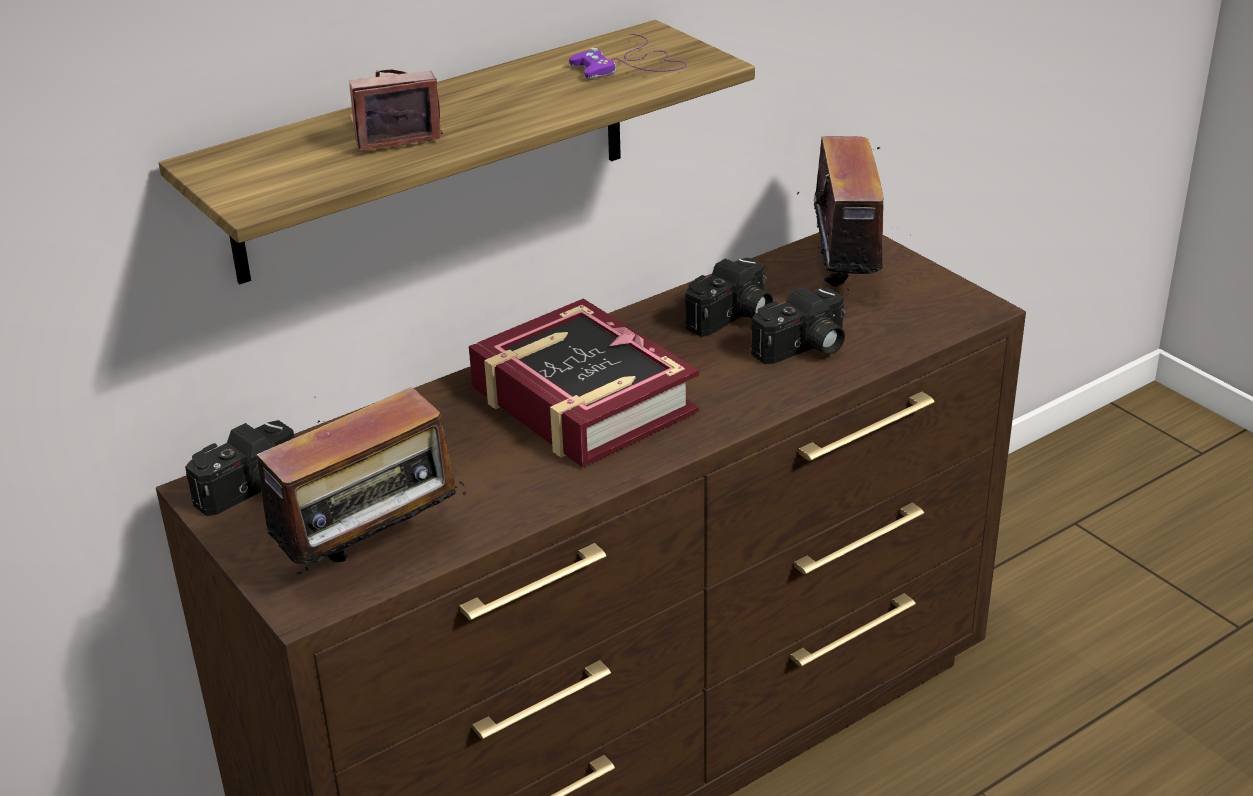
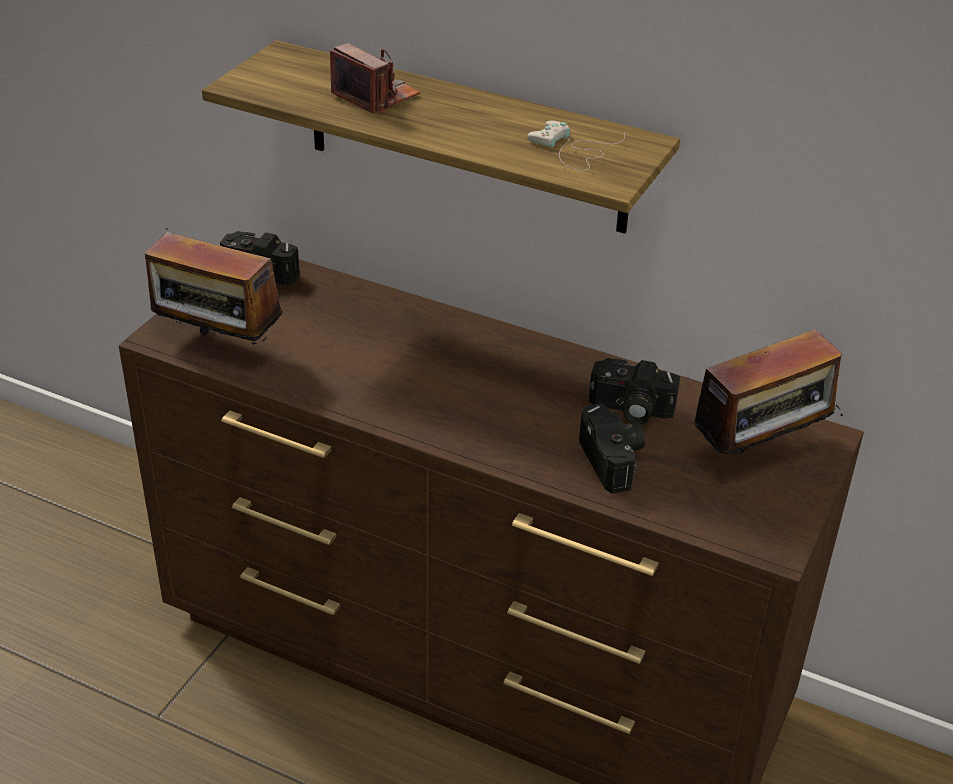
camera: 60 degrees right, 5 degrees up
(581, 401) = (454, 372): book -> none
(631, 65) = (573, 150): purple game controller -> white game controller
(803, 349) = (615, 461): camera -> camera turned 135 degrees counterclockwise

